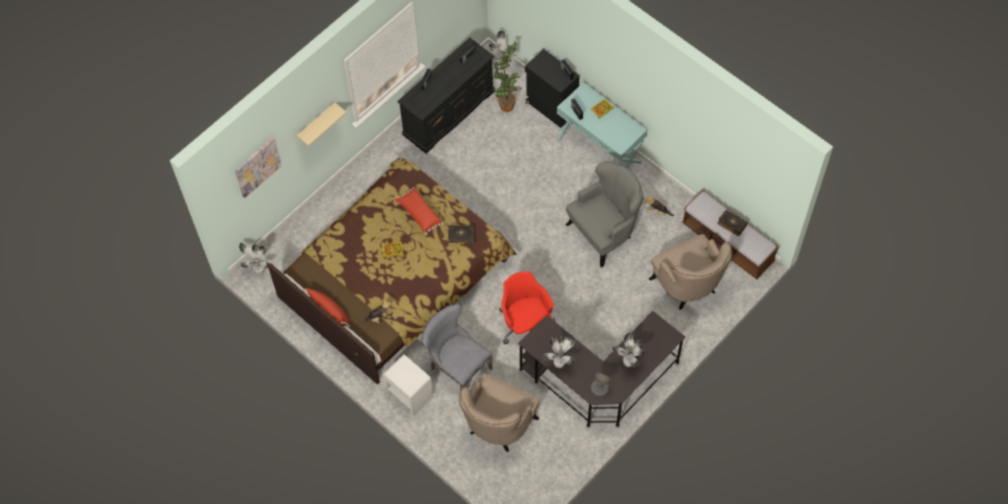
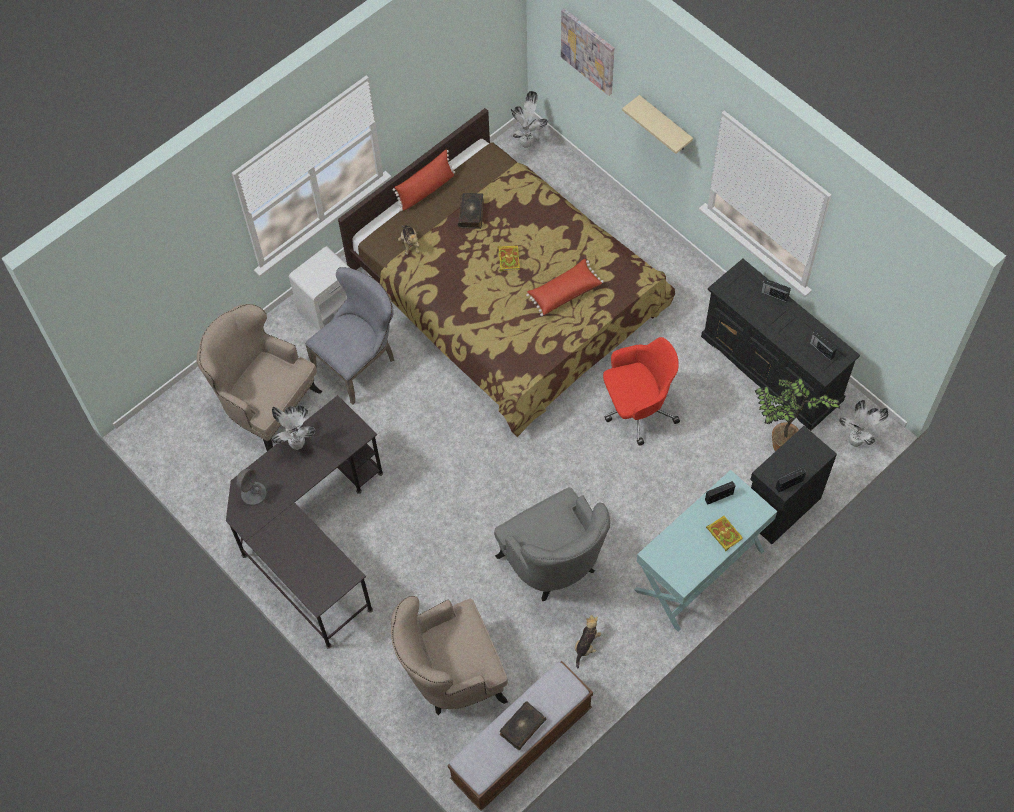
camera: 95 degrees right, 0 degrees up
(461, 236) = (524, 342): book -> book (471, 213)
(525, 324) = (414, 449): red office chair -> red office chair (637, 409)
(627, 364) = (284, 533): potted plant -> none

